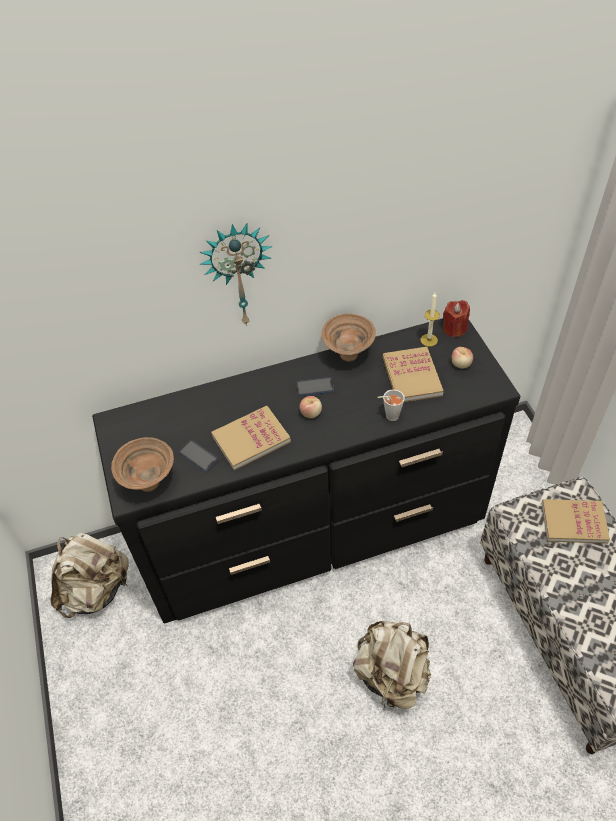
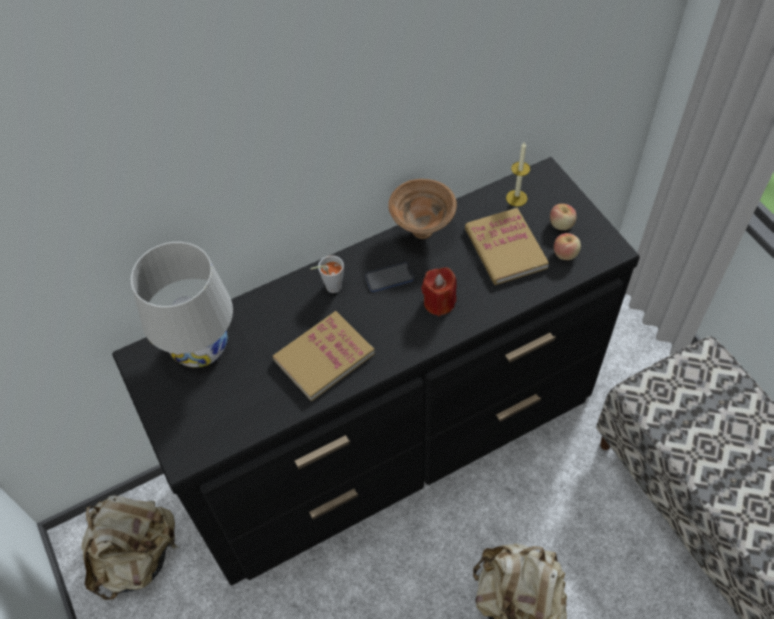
camera: 10 degrees left, 5 degrees up
(150, 482) = (208, 433): brown bowl -> none
(158, 420) = (200, 348): none -> white table lamp
(198, 456) = (262, 389): phone -> none
(238, 274) = (283, 154): wall clock -> none
(311, 413) = (392, 312): apple -> apple (565, 254)
(389, 416) = (488, 303): grey cup -> grey cup (330, 287)
(454, 329) = (544, 179): red candle -> red candle (439, 302)
(574, 522) = (710, 393): book -> none

